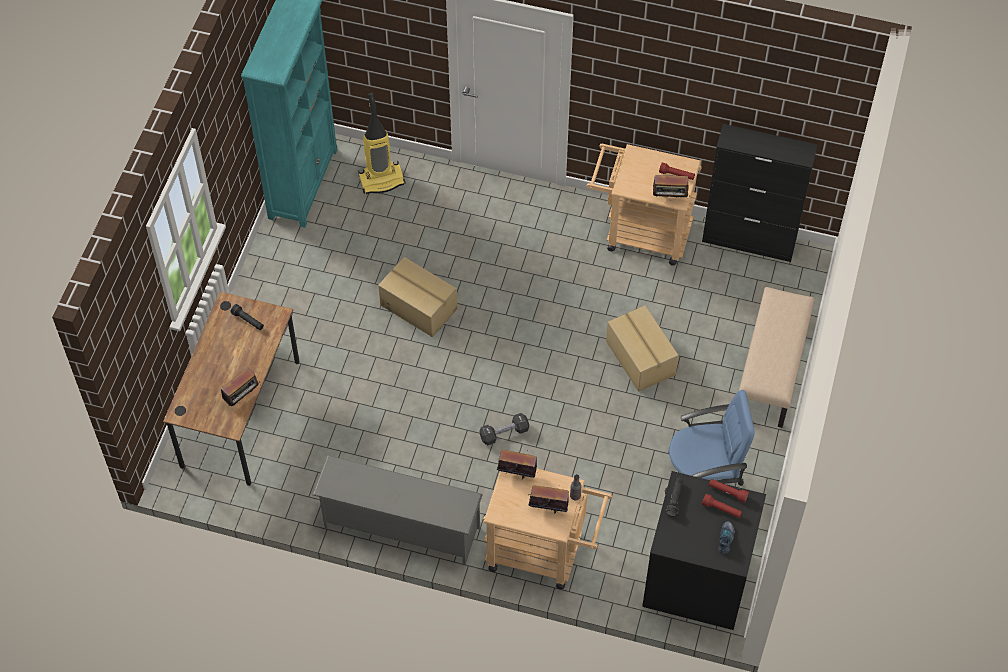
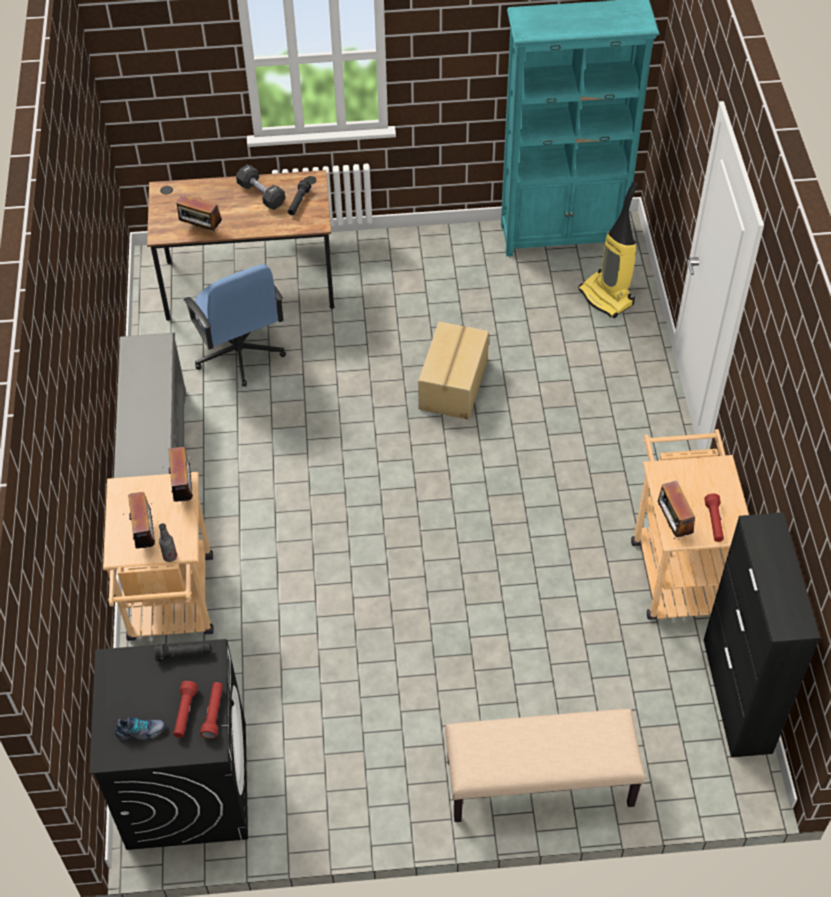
camera: 70 degrees right, 5 degrees down
(504, 433) = (318, 517): black dumbbell -> black dumbbell (261, 194)
(640, 358) = (487, 623): cardboard box -> none
(703, 478) = (338, 748): blue office chair -> blue office chair (239, 353)

